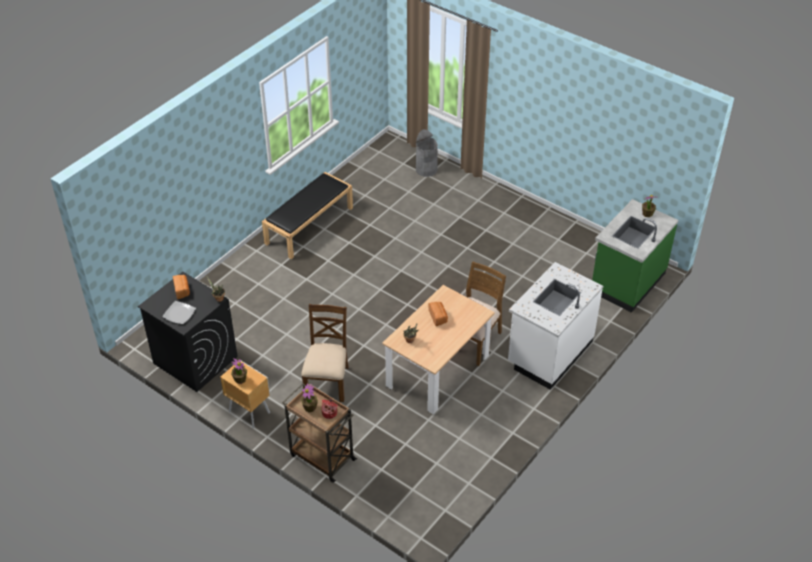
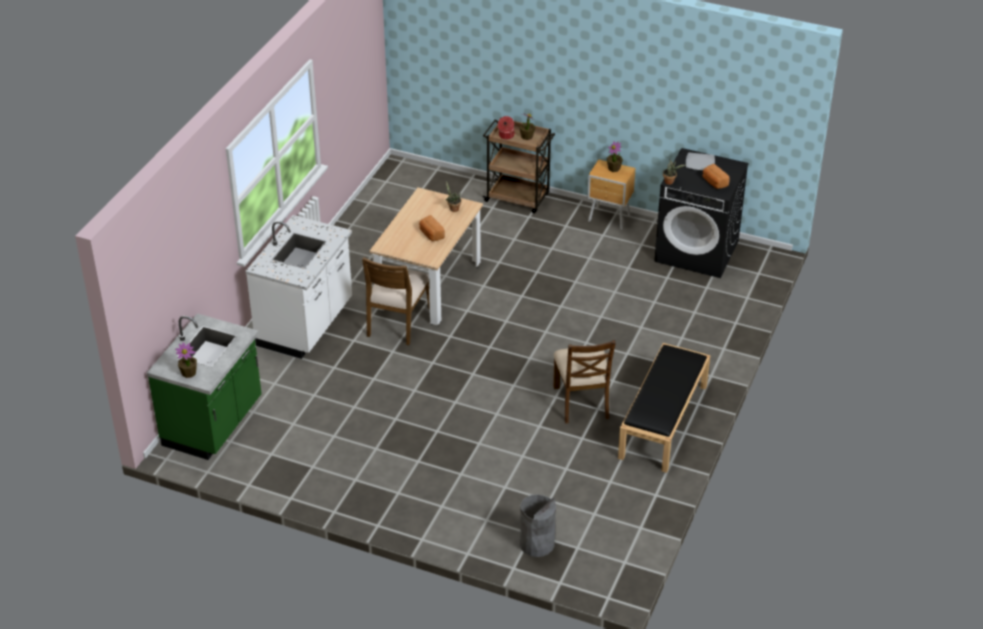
camera: 165 degrees right, 5 degrees down
(327, 381) = (544, 256): brown chair -> brown chair (582, 402)

